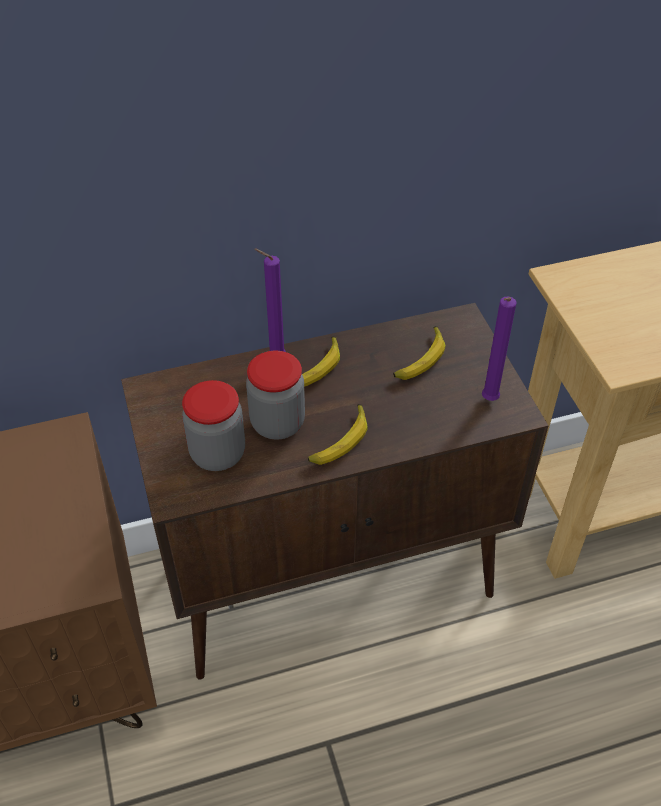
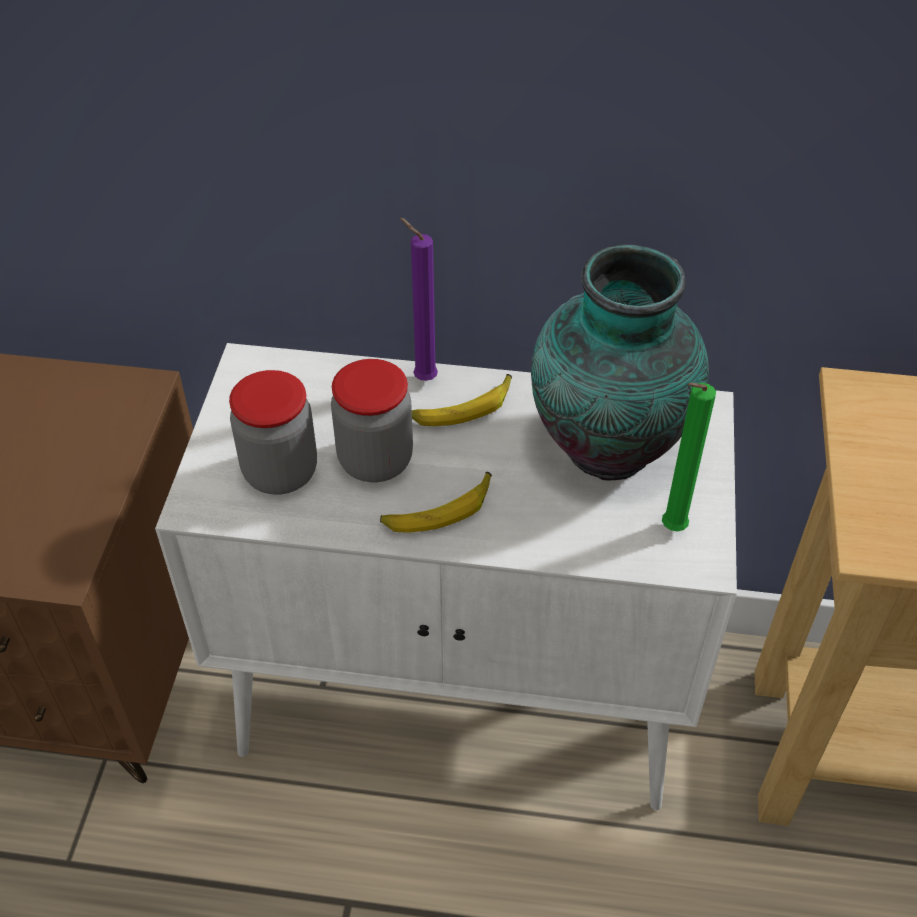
camera: 25 degrees right, 0 degrees up
(333, 579) = (463, 701): brown cabinet -> white cabinet
(420, 359) = (610, 442): banana -> vase
(488, 401) = (670, 530): purple candle -> green candle

